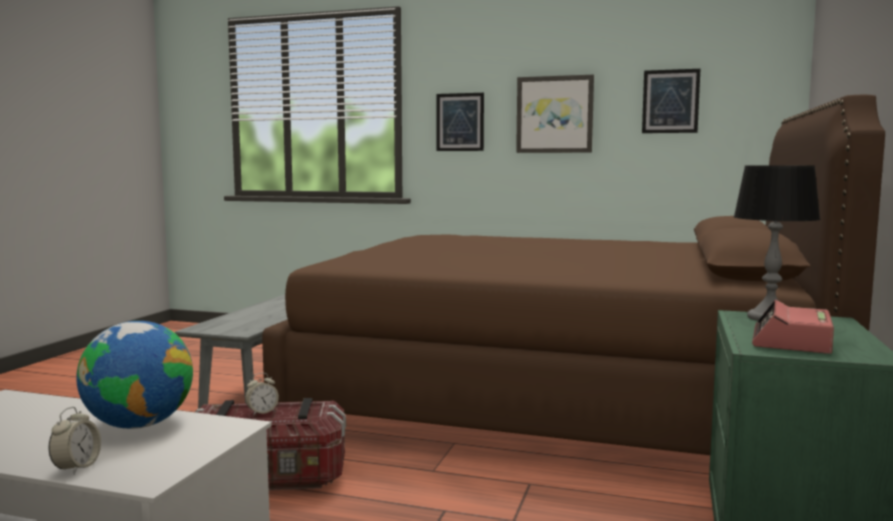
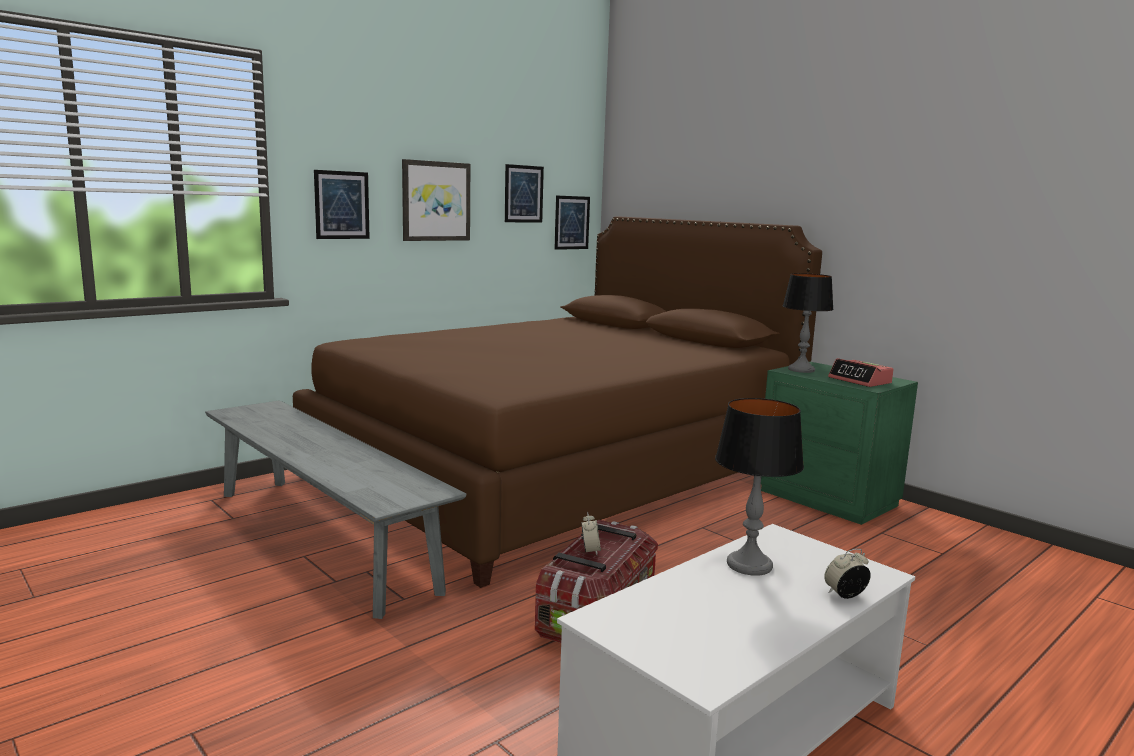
camera: 60 degrees left, 5 degrees up
(77, 467) = (845, 595): alarm clock -> alarm clock turned 60 degrees counterclockwise
(139, 425) = (749, 565): globe -> table lamp
(749, 132) = (572, 222): none -> picture

